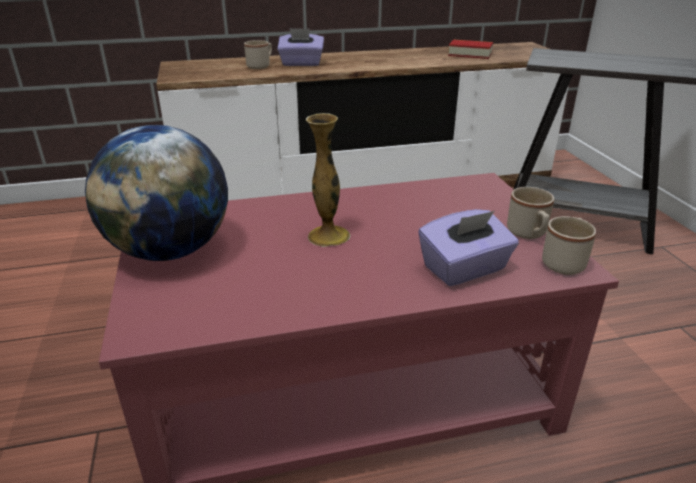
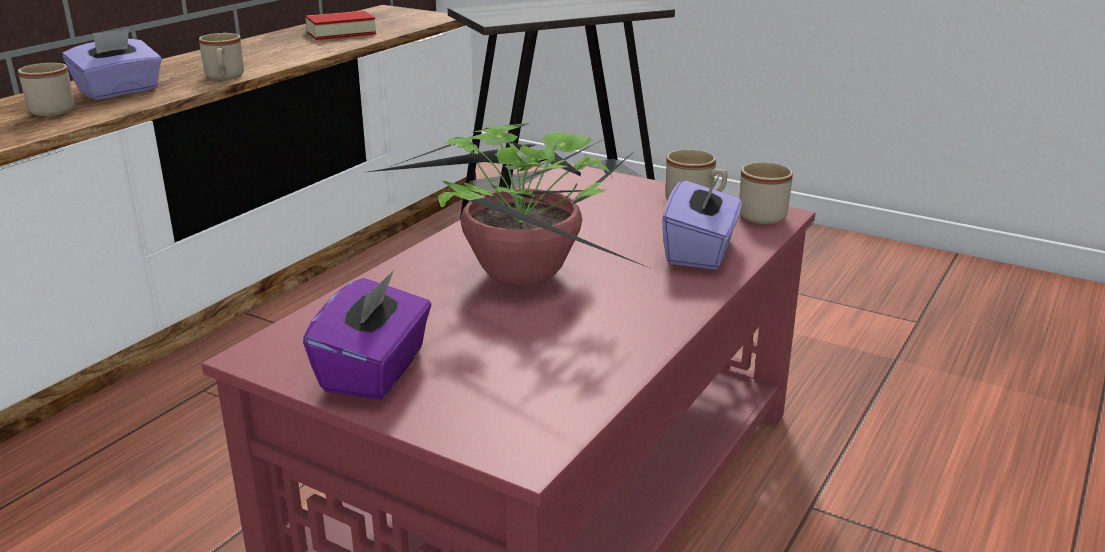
camera: 45 degrees left, 5 degrees down
(170, 250) = (375, 371): globe -> purple tissue box
(328, 236) = (526, 279): vase -> potted plant
(359, 67) = (224, 77): none -> beige mug

